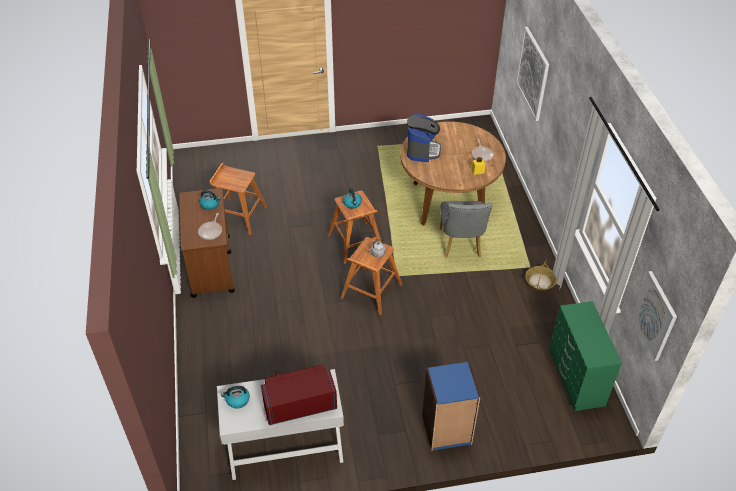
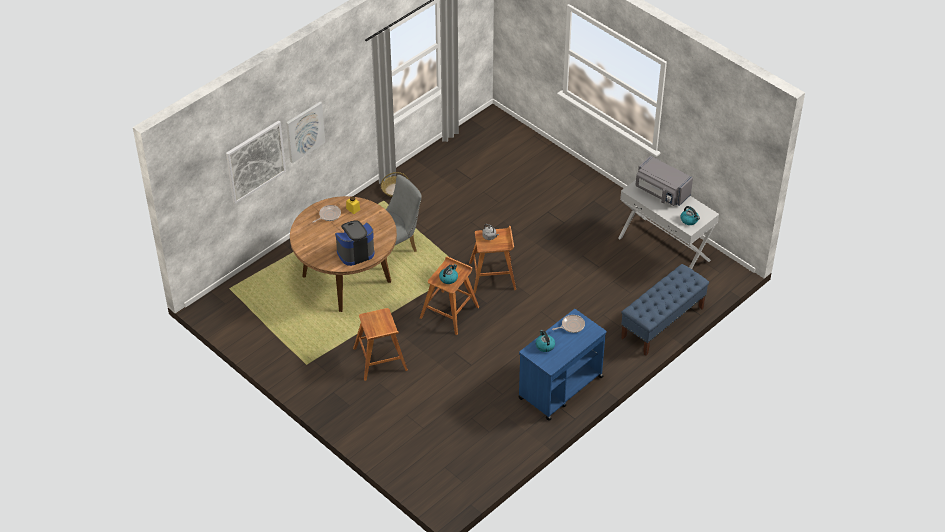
camera: 125 degrees left, 0 degrees up
(200, 378) = (662, 323): none -> blue bench
(211, 265) = (560, 388): brown cart -> blue cart
(239, 216) = (488, 407): brown stool -> brown stool (380, 360)
(299, 403) = (661, 192): red microwave -> grey microwave
(446, 430) = (574, 182): blue bookcase -> none
(575, 377) = (472, 142): green dresser -> none
(655, 315) = (473, 33): picture -> picture (305, 131)

